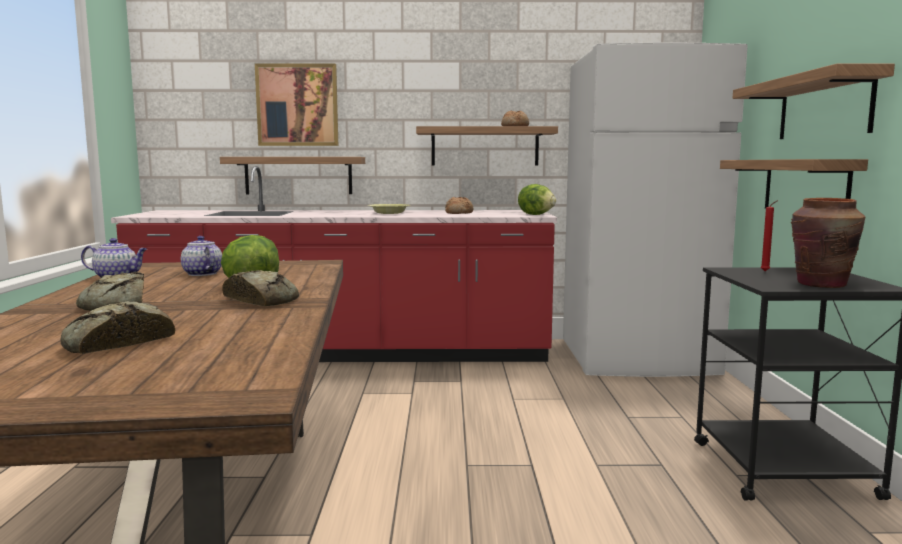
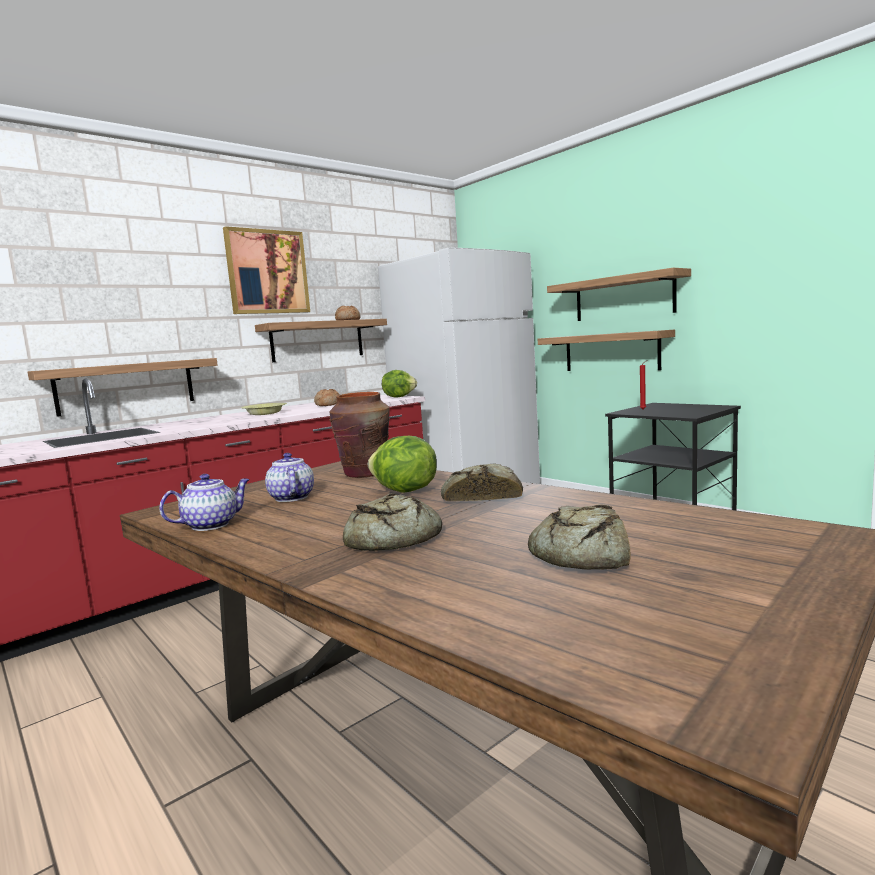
camera: 40 degrees left, 0 degrees up
(201, 274) = (291, 497): teapot -> teapot turned 60 degrees clockwise
(297, 105) = (115, 303): picture -> picture (267, 272)
(821, 284) = (697, 410): brown vase -> brown vase (365, 473)

